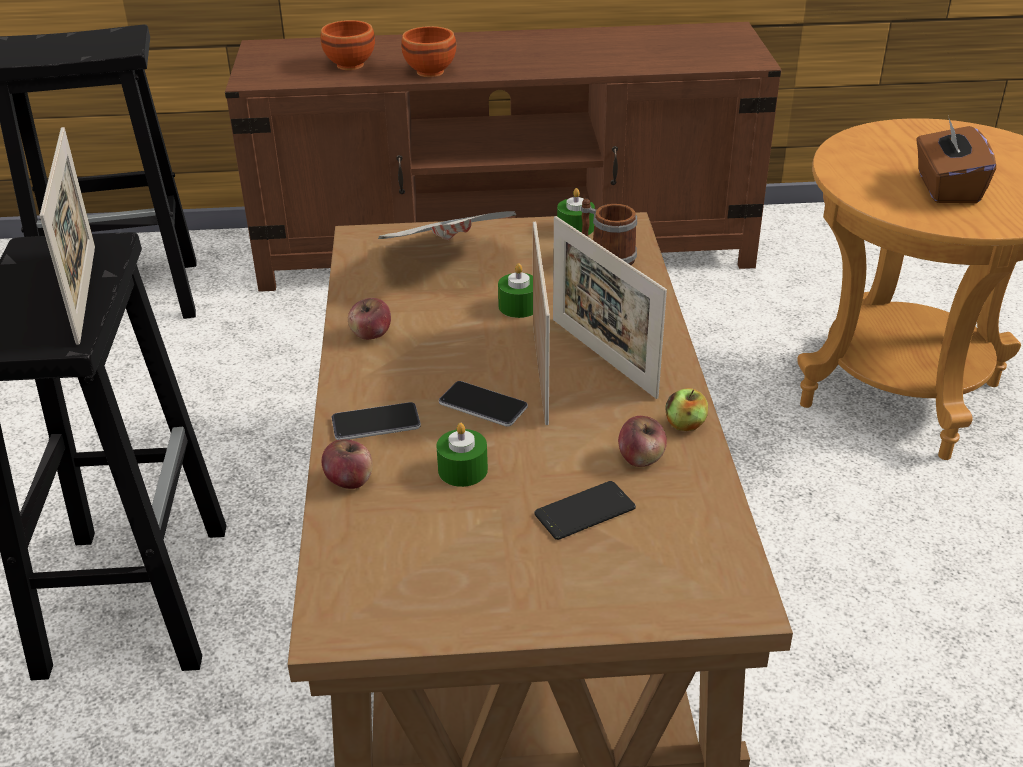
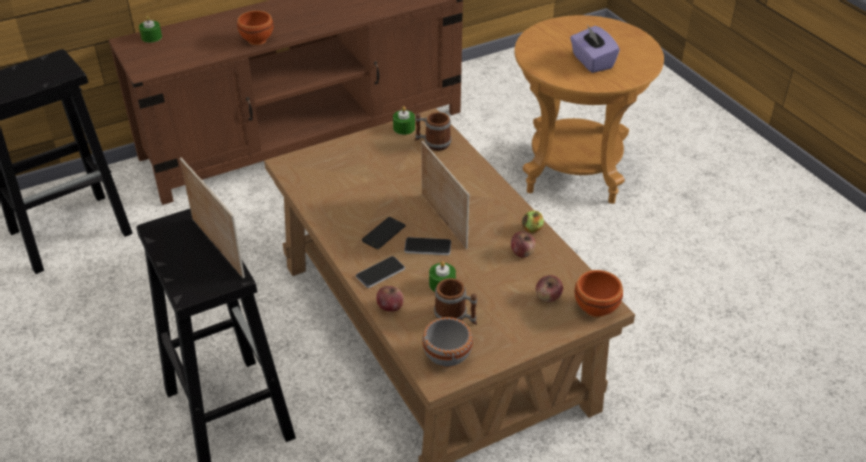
camera: 25 degrees left, 5 degrees up
(351, 65) = (202, 46): brown bowl -> brown bowl (597, 309)
(371, 334) = (339, 223): apple -> apple (548, 297)
(378, 597) = (447, 359): none -> grey bowl
(446, 530) = (456, 317): none -> mug
(447, 260) = (347, 166): newspaper -> none
(519, 306) = (406, 185): green candle -> green candle (151, 37)
(585, 511) = (513, 287): phone -> phone (383, 233)
(603, 357) = (469, 203): picture frame -> none
(946, 188) = (591, 62): brown tissue box -> purple tissue box

